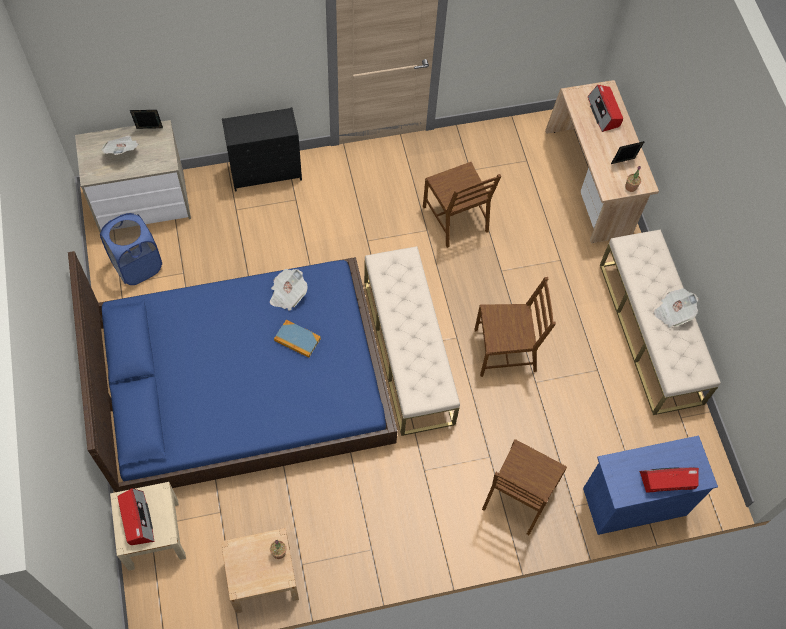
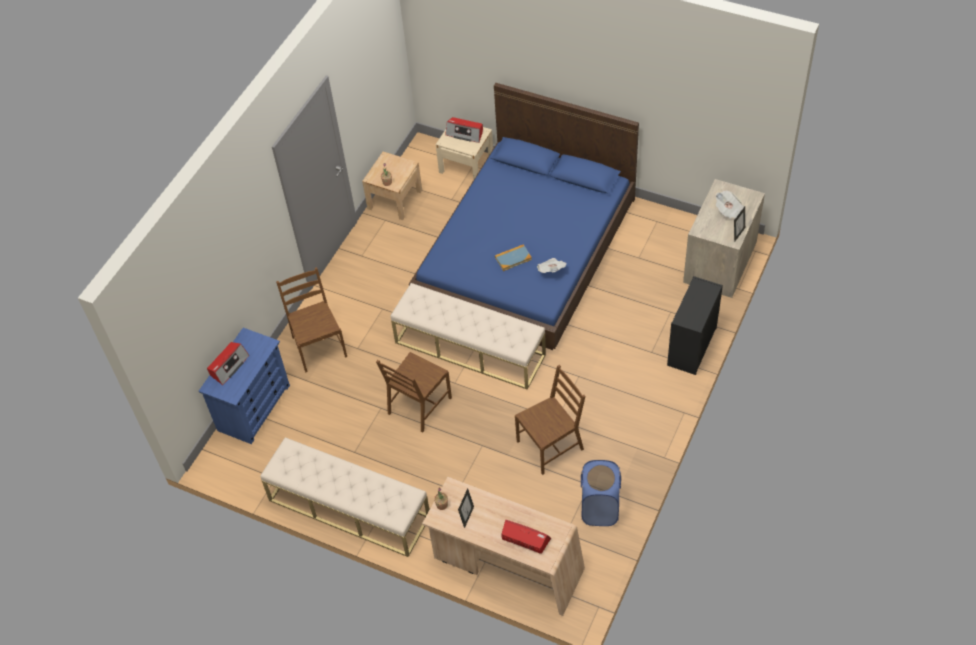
camera: 135 degrees right, 10 degrees down
(137, 266) = (664, 236): blue laundry basket -> blue laundry basket (600, 509)
(456, 219) = (550, 445): brown chair -> brown chair turned 135 degrees clockwise
(673, 312) = (332, 483): newspaper -> none

